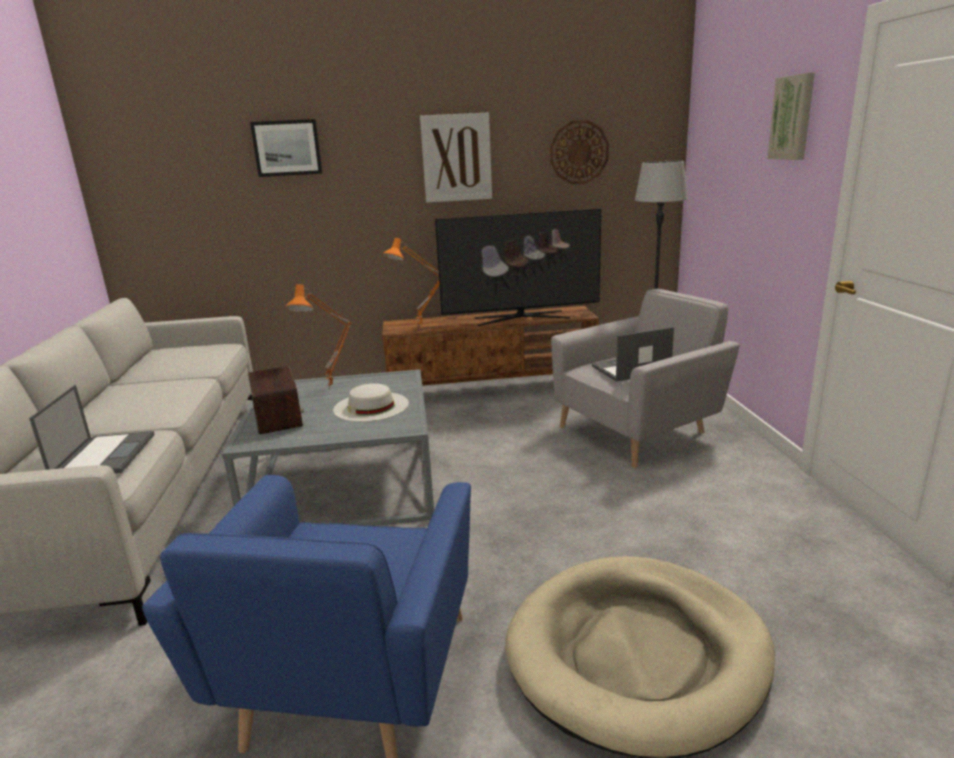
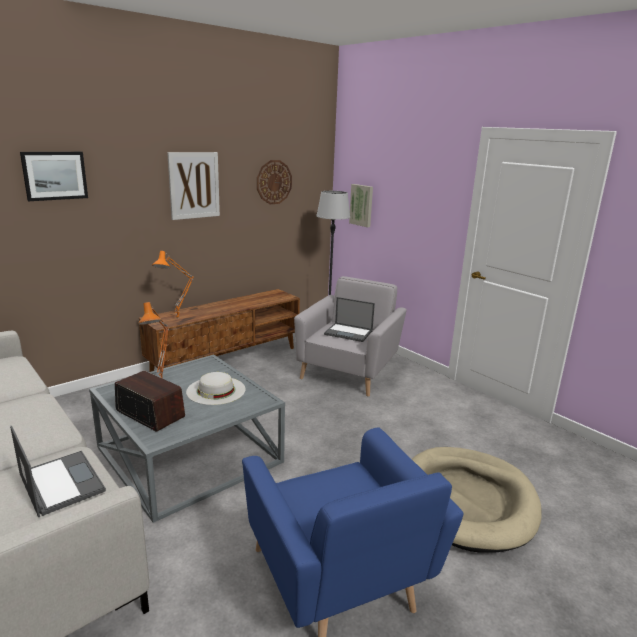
camera: 35 degrees left, 0 degrees up
(520, 318) = (247, 303): television -> none
(630, 369) = (349, 332): laptop -> laptop turned 105 degrees counterclockwise
(793, 118) = (430, 176): picture -> picture (362, 205)

